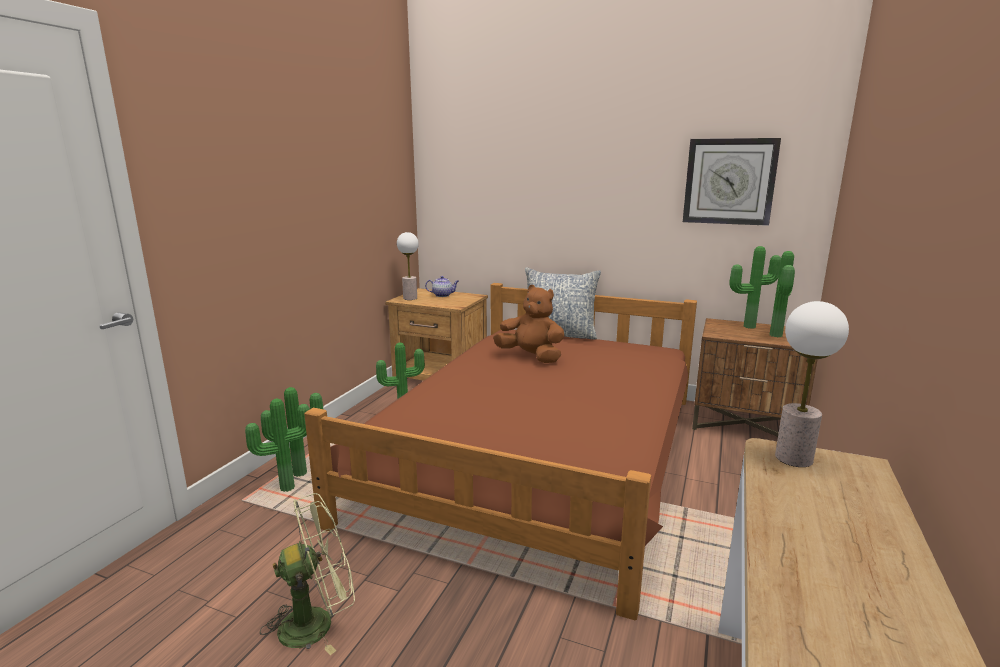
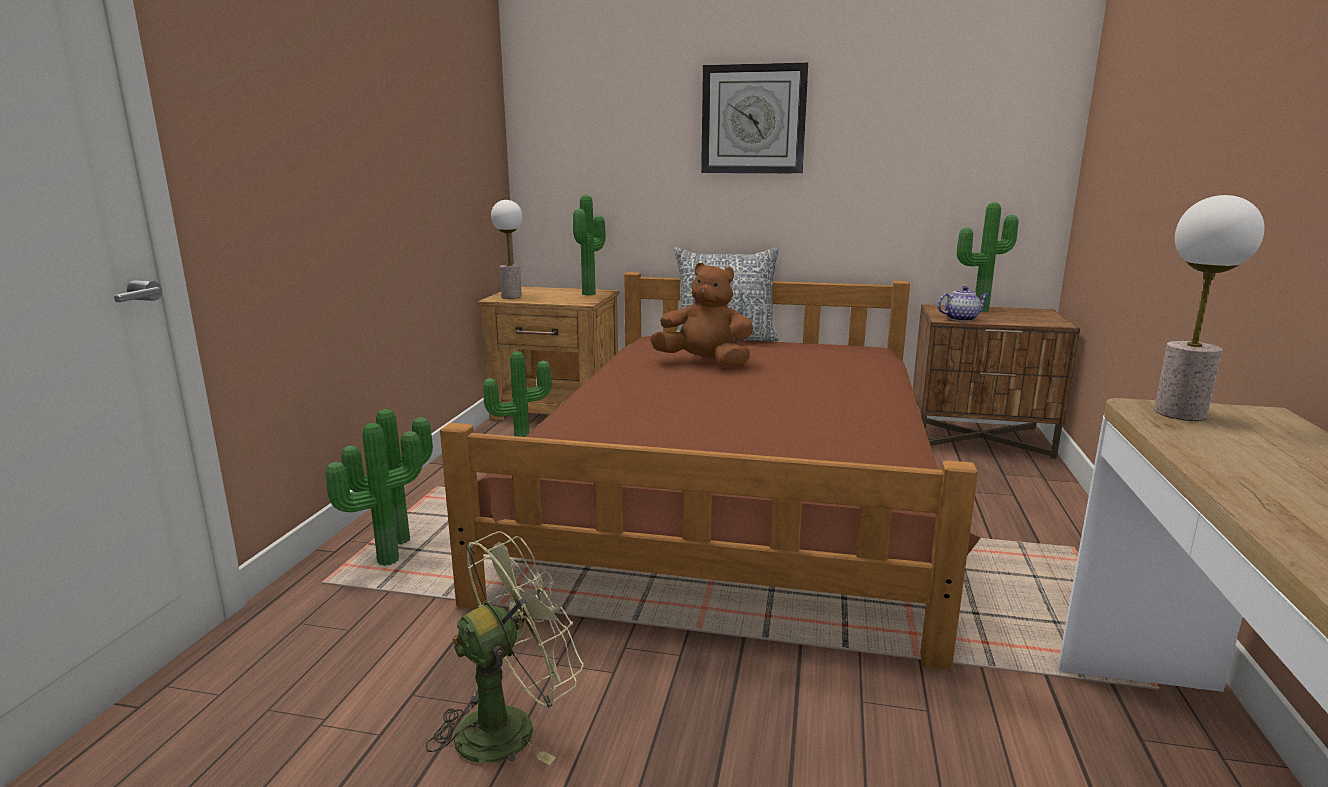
camera: 10 degrees left, 0 degrees up
(443, 295) = (556, 292): teapot -> teapot (961, 319)
(729, 181) = (949, 120): wall clock -> wall clock (753, 119)
(778, 335) = (1022, 317): potted plant -> potted plant (591, 294)

